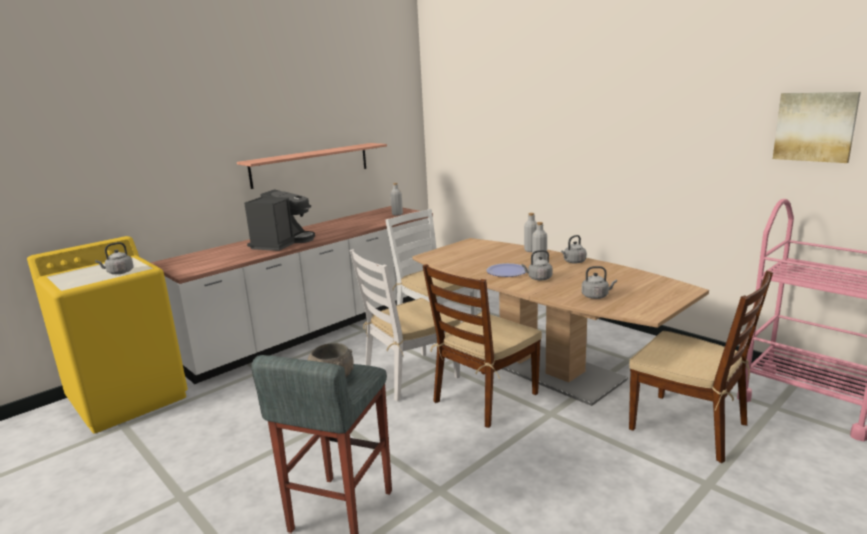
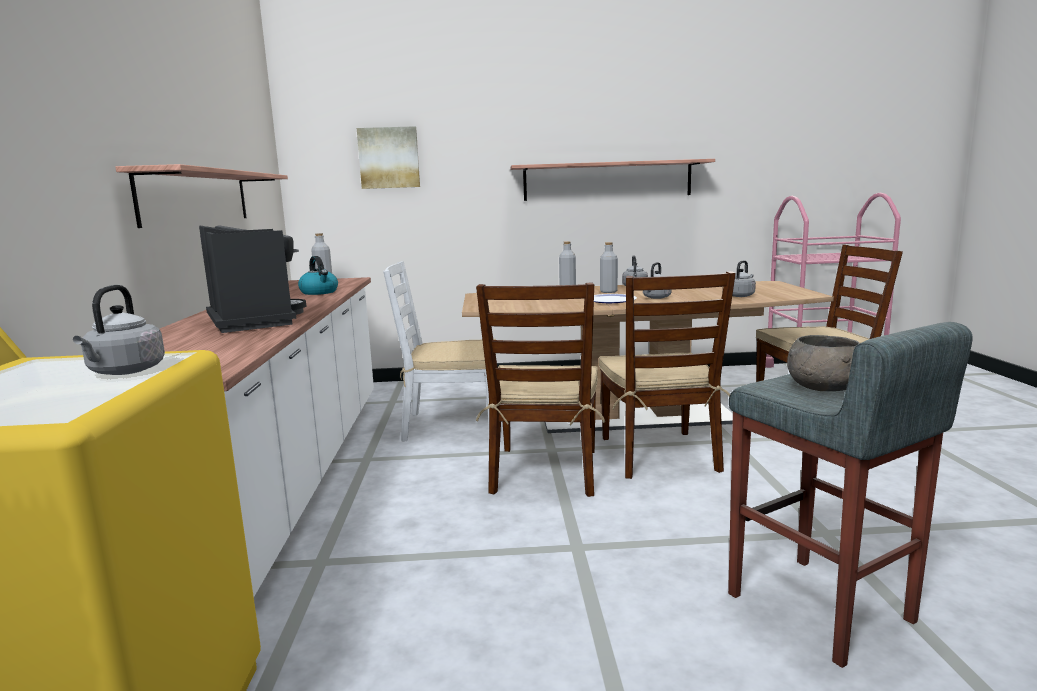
camera: 50 degrees left, 5 degrees down
(367, 224) = (319, 292): none -> kettle
(410, 376) = (545, 471): white chair -> brown chair
(624, 156) = (607, 180): none -> shelf
(815, 126) = (781, 138): picture -> picture (389, 158)

